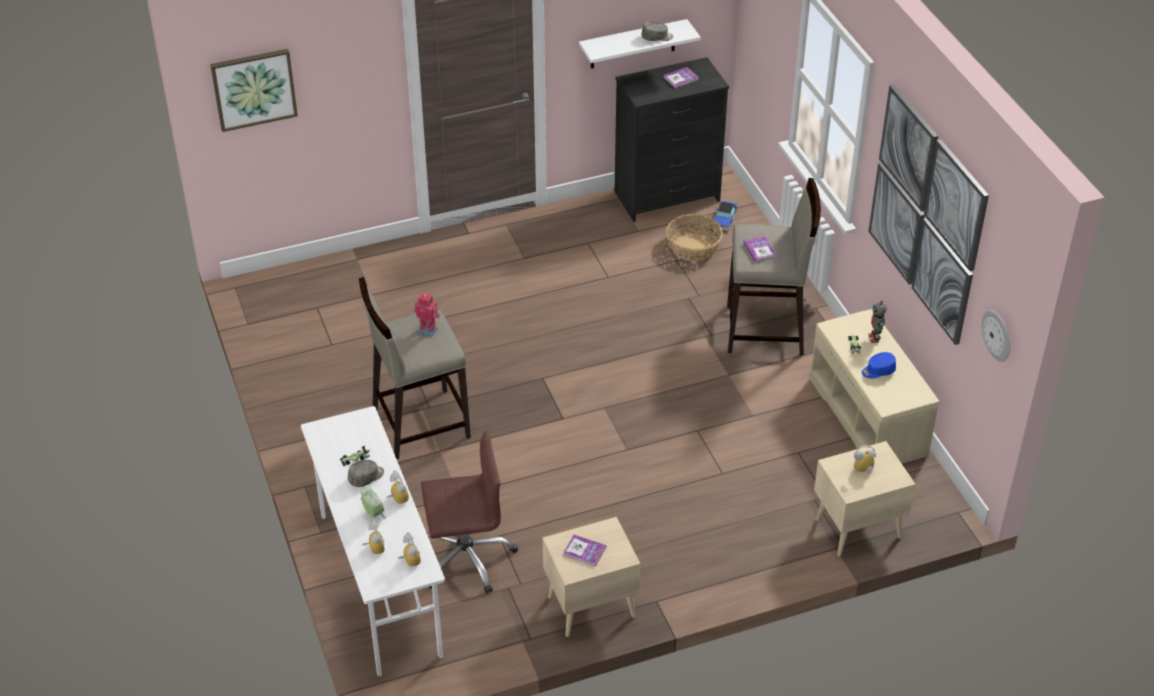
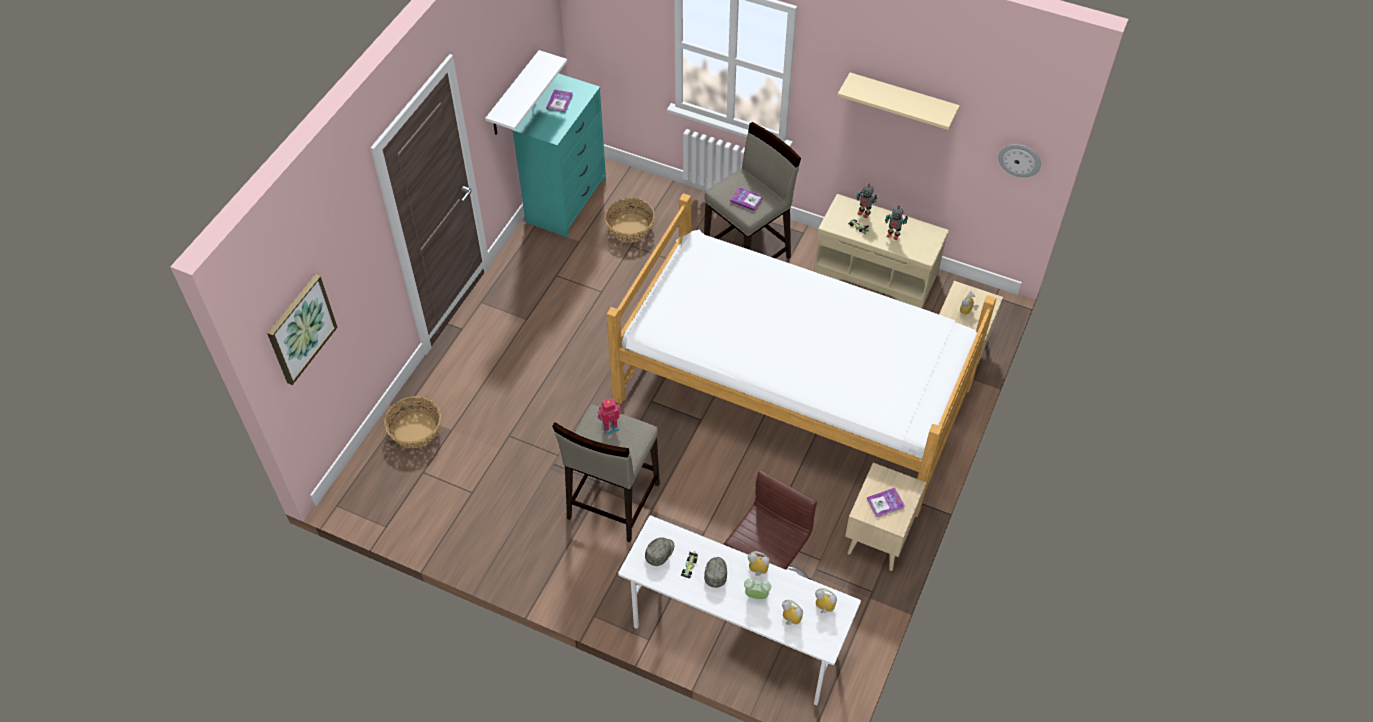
camera: 45 degrees left, 10 degrees up
(348, 278) = (416, 430): none -> basket
(657, 37) = (538, 78): grey cap -> grey cap (660, 553)
(663, 454) = (793, 394): none -> bed
(667, 197) = (566, 201): black dresser -> turquoise dresser
(724, 219) = (624, 192): toy car -> none
(878, 371) = (893, 235): blue cap -> toy robot
(926, 214) = (902, 101): picture -> beige shelf

